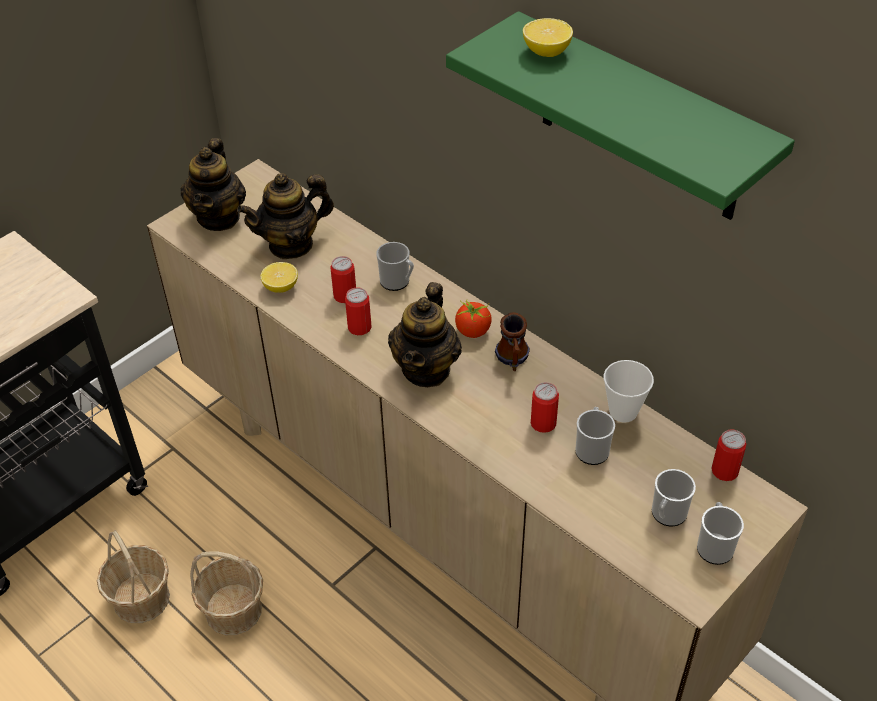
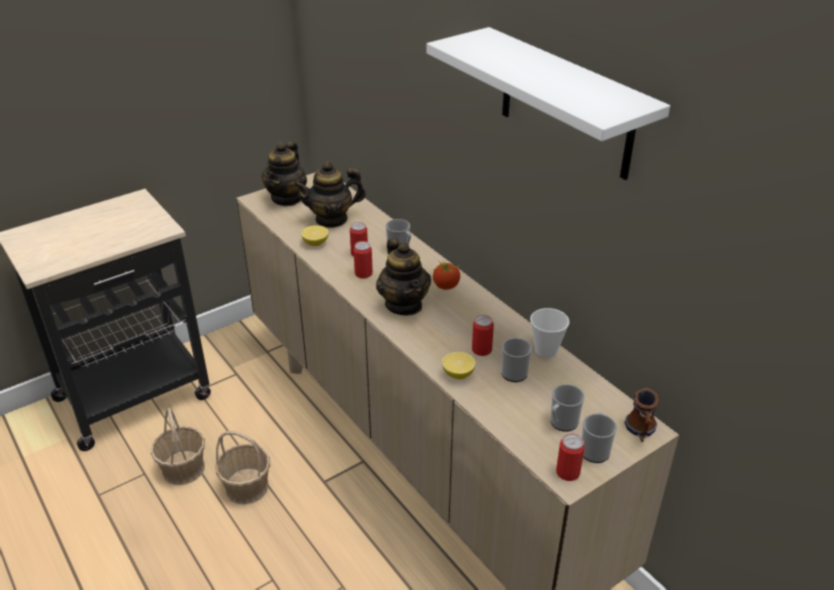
camera: 10 degrees right, 10 degrees down
(426, 369) = (404, 305): teapot -> teapot turned 45 degrees counterclockwise
(513, 360) = (470, 307): mug -> mug (640, 432)
(546, 52) = (500, 47): lemon -> lemon (458, 374)
(640, 120) = (566, 104): green shelf -> white shelf
(724, 471) = (616, 400): can -> can (567, 472)

